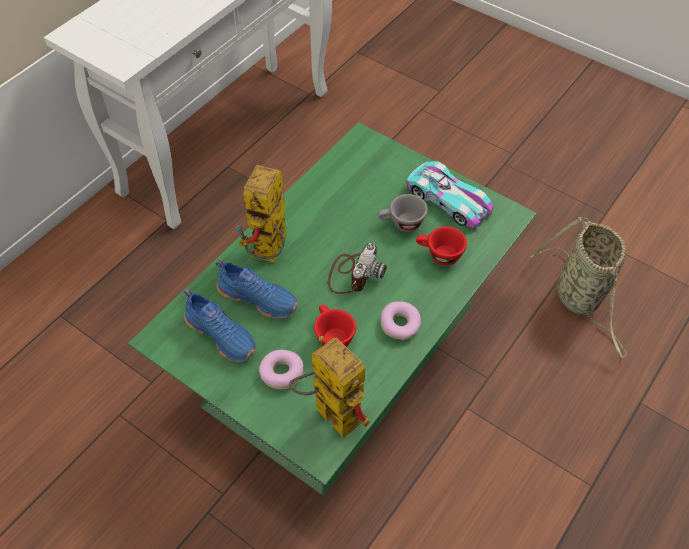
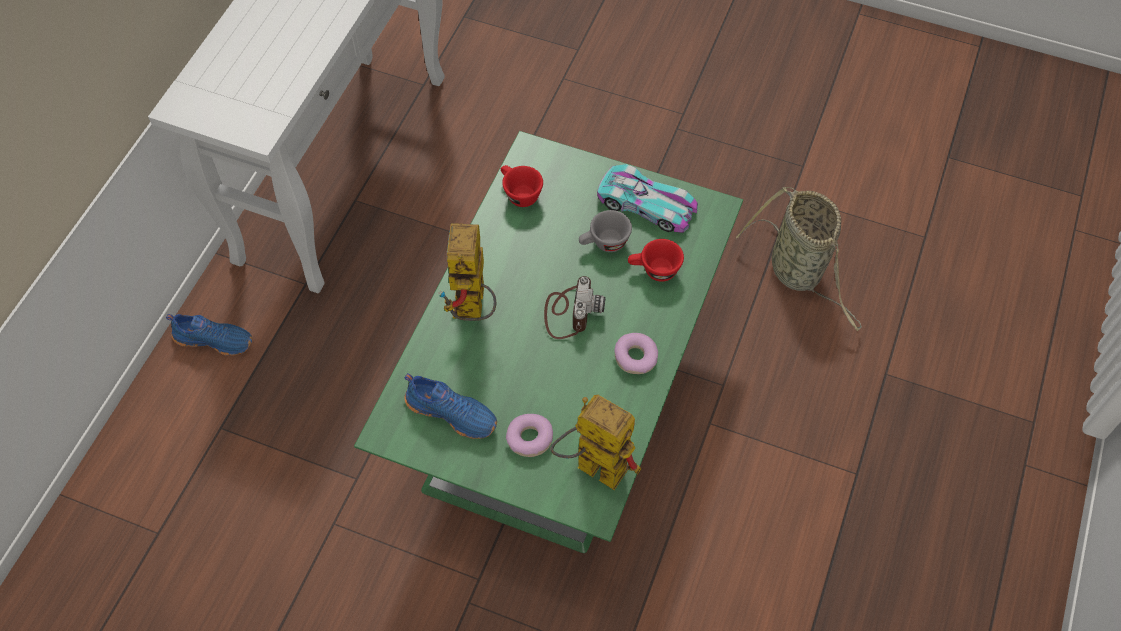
camera: 15 degrees left, 5 degrees up
(259, 297) = (477, 362): blue shoe -> blue shoe (214, 339)
(332, 335) = (569, 386): red cup -> red cup (519, 193)

